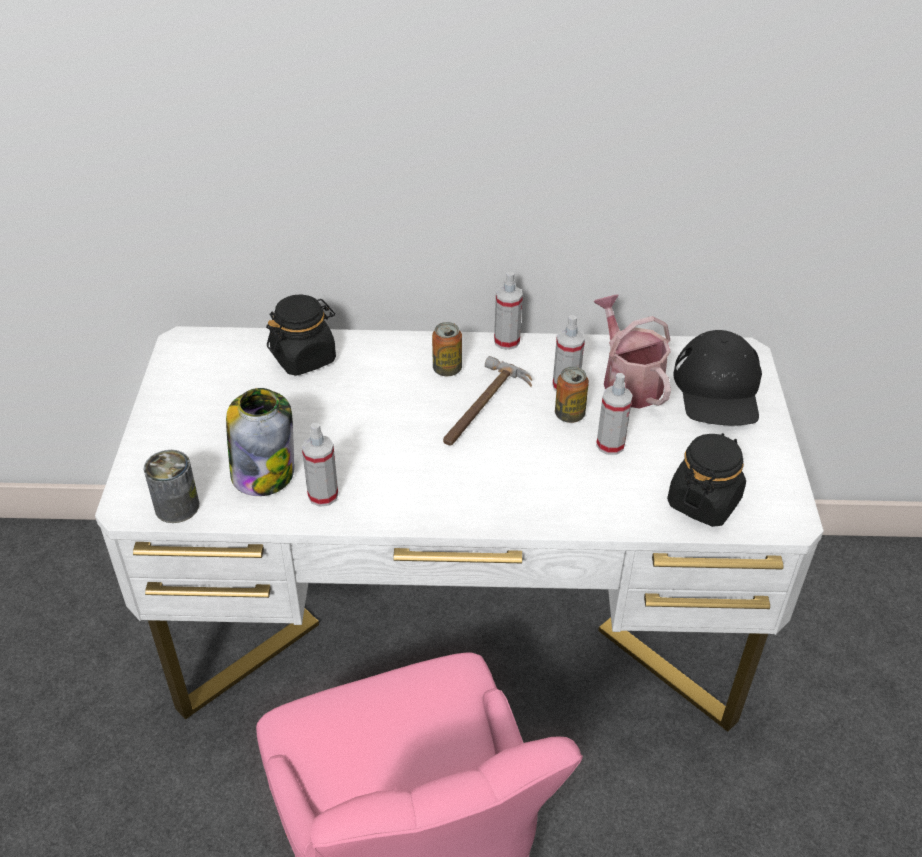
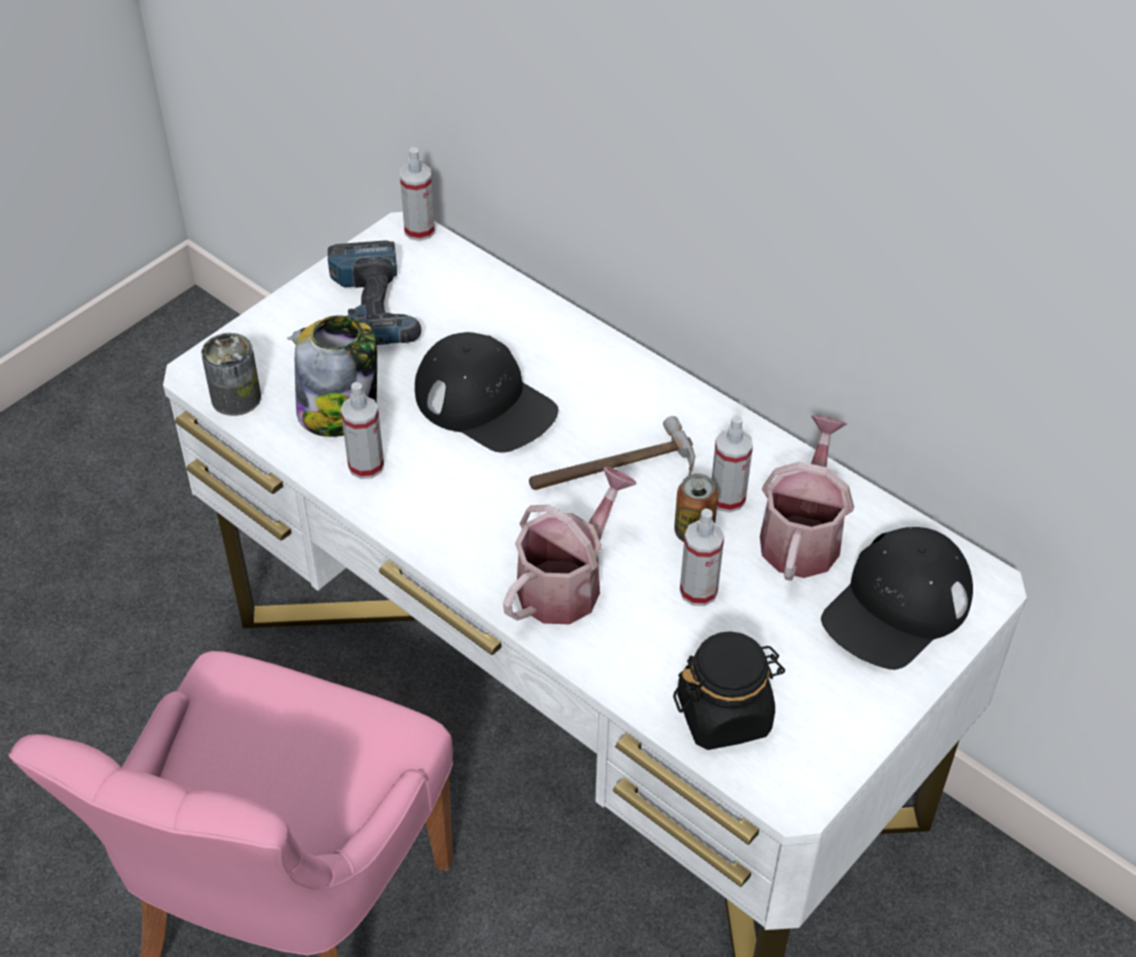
camera: 40 degrees right, 5 degrees up
(202, 406) = (354, 310): none -> power drill
(304, 357) = (498, 312): black jar -> none
(359, 414) = (485, 403): none -> black cap
(447, 369) = (624, 406): can -> none
(506, 341) = (722, 411): spray bottle -> spray bottle (419, 230)
(532, 486) = (566, 583): none -> watering can

